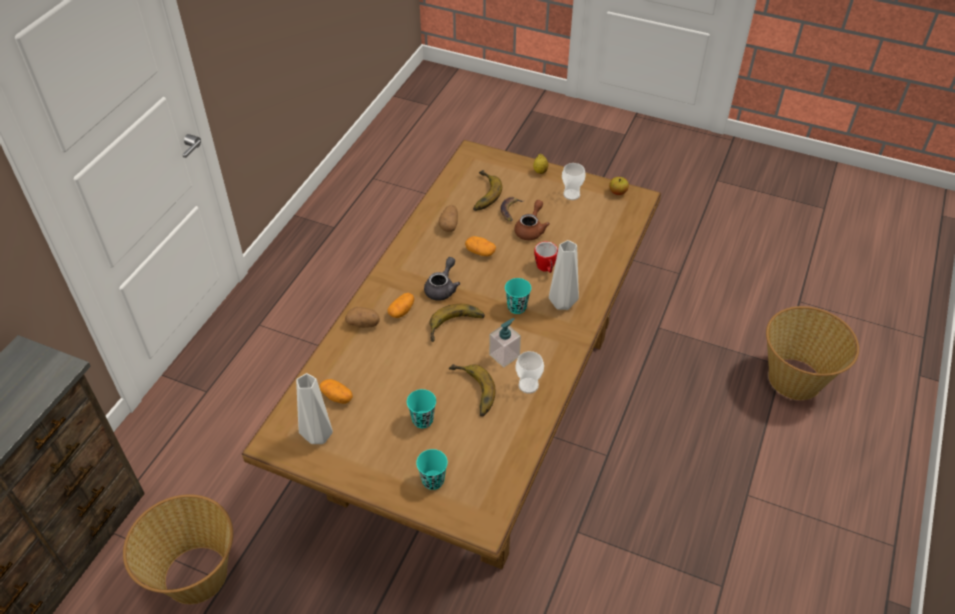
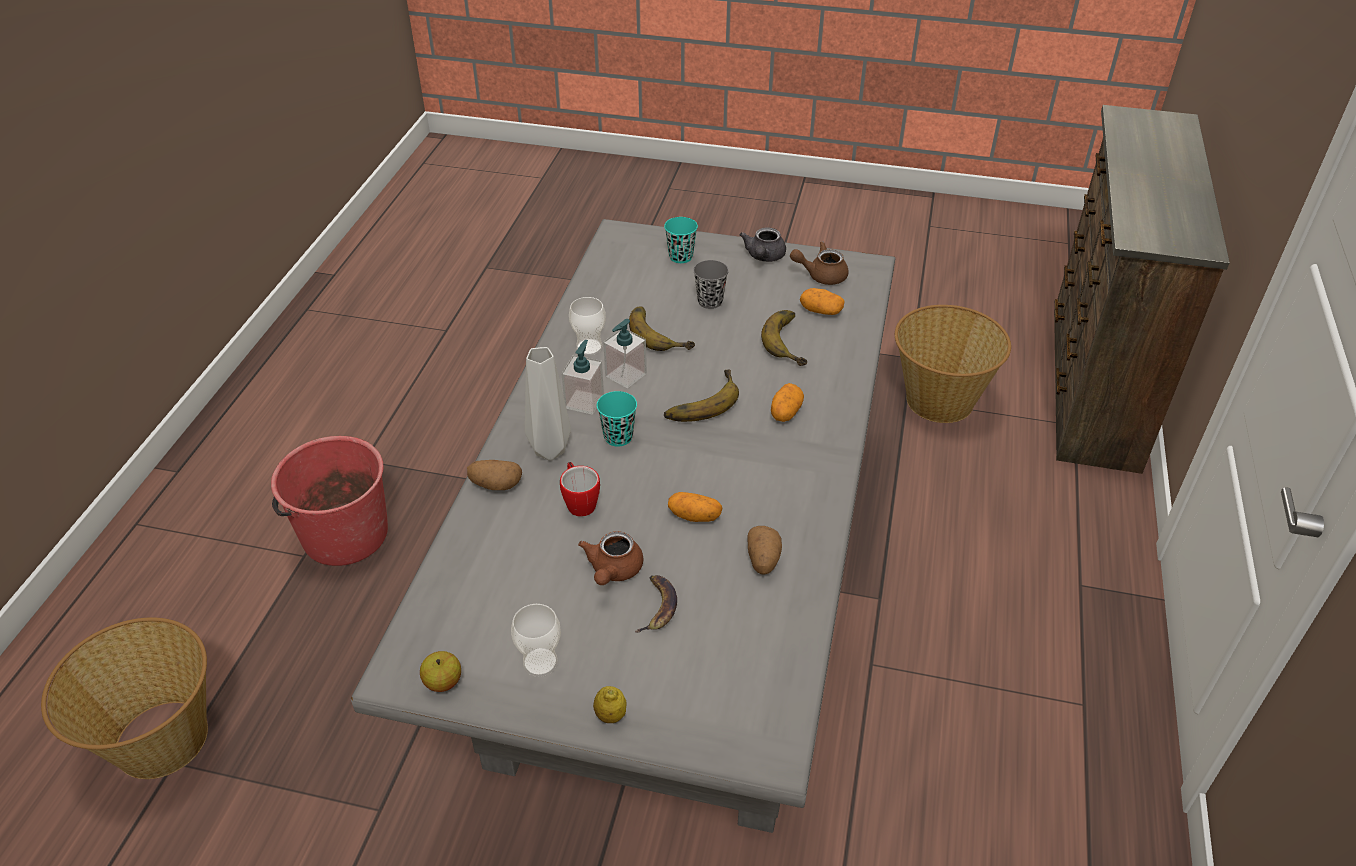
camera: 170 degrees right, 5 degrees down
(318, 437) = (821, 275): grey vase -> brown teapot
(363, 324) = (831, 390): potato -> potato (495, 485)
(422, 420) = (710, 301): turquoise cup -> grey cup
(442, 288) = (738, 450): grey teapot -> grey teapot (763, 257)
(476, 412) = (680, 610): brown dining table -> grey dining table
(481, 194) = (723, 637): banana -> banana (792, 341)
(536, 337) = (584, 402): none -> soap dispenser
(721, 509) = (344, 534): none -> red bucket

